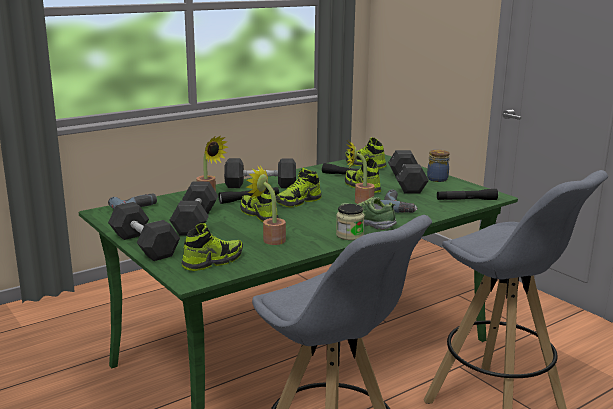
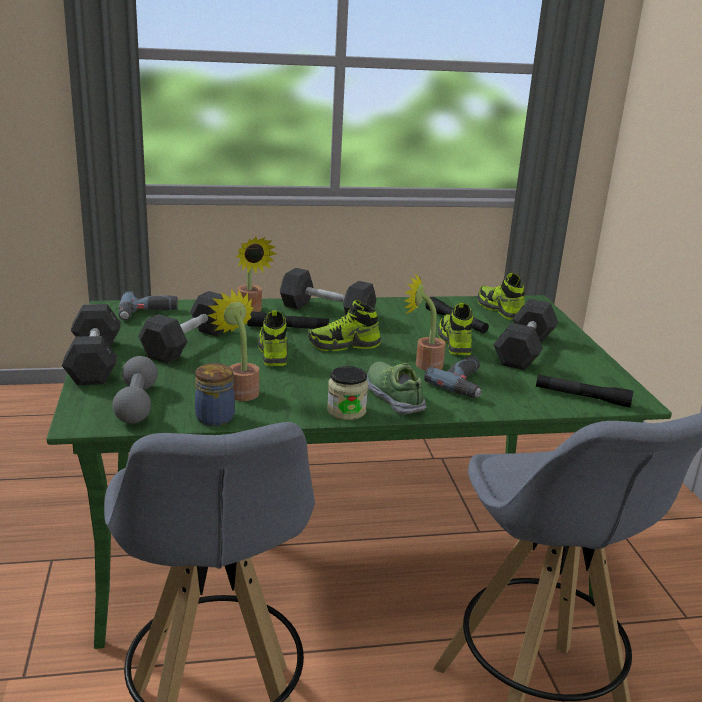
camera: 25 degrees right, 5 degrees up
(213, 261) = (137, 404): shoe -> grey dumbbell
(437, 179) = (578, 353): jar -> jar (216, 417)

